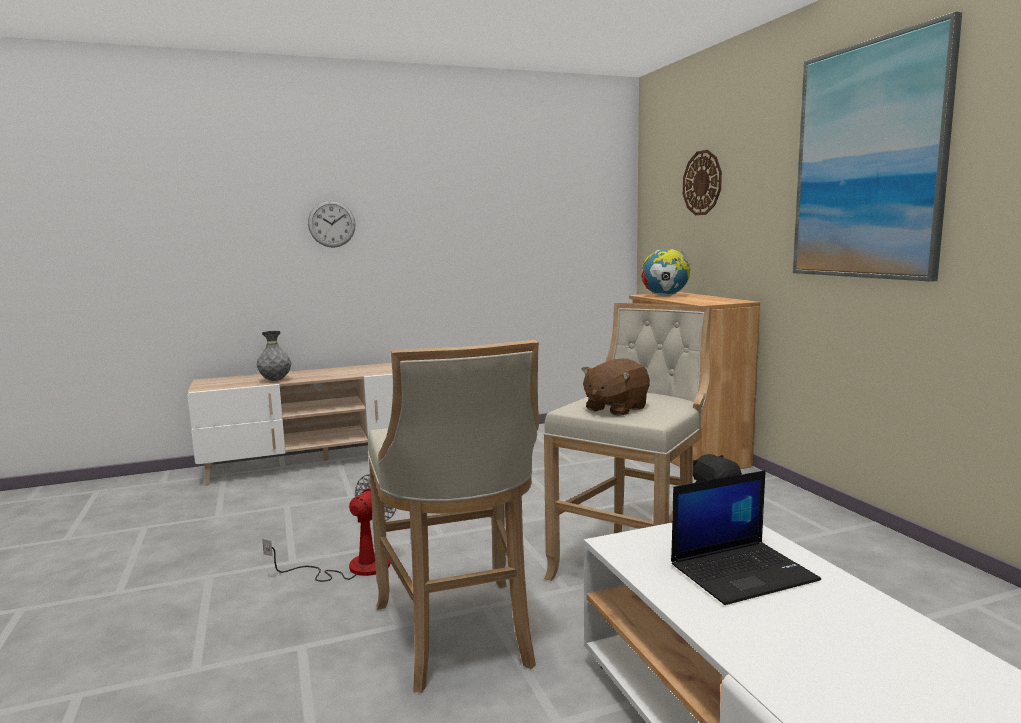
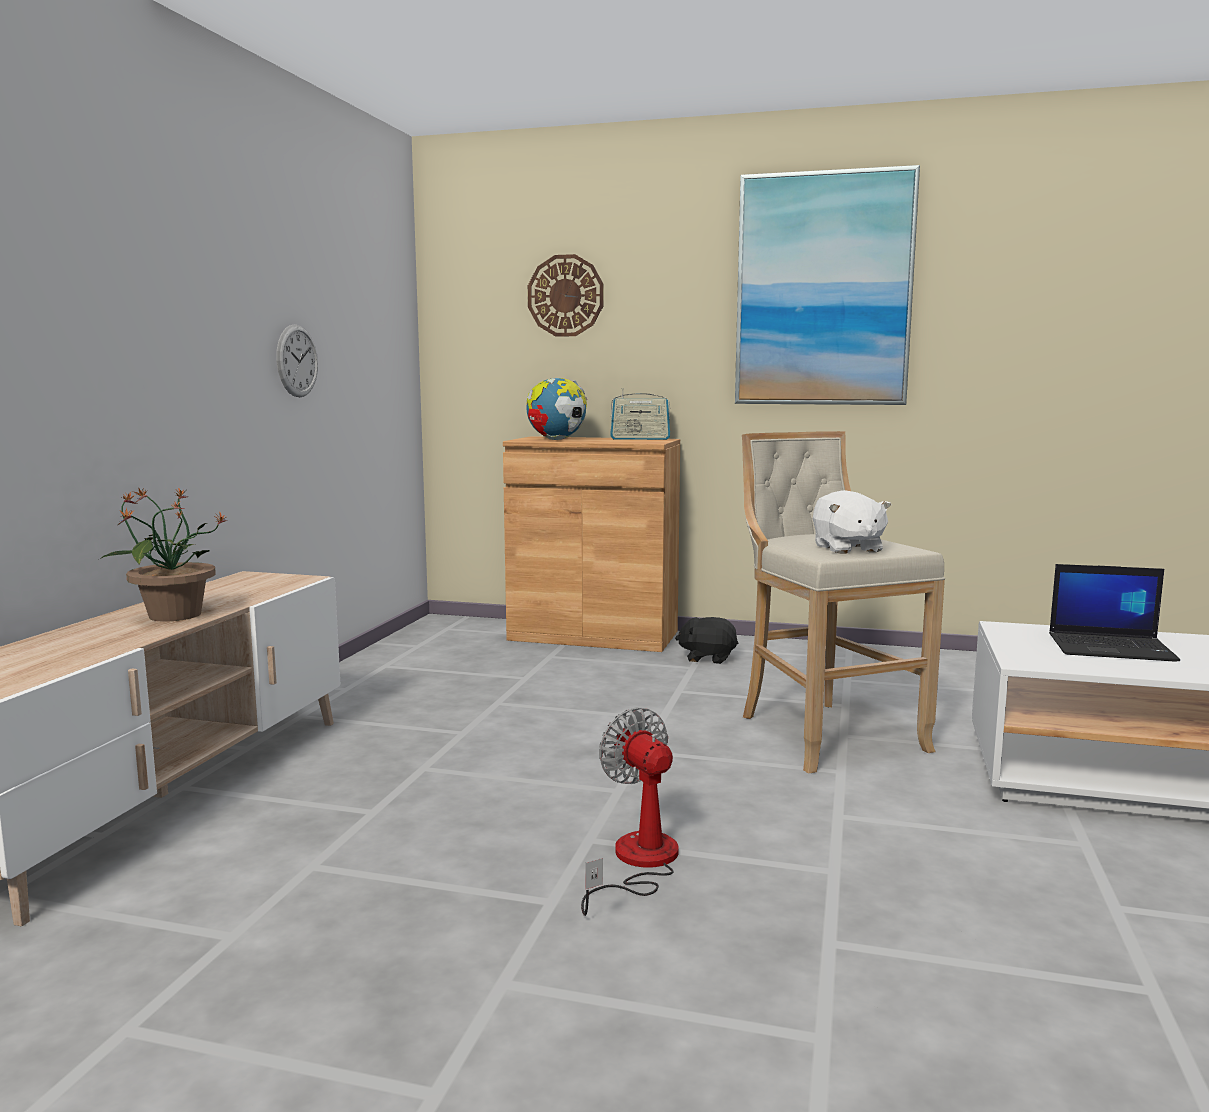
camera: 55 degrees left, 0 degrees up
(275, 380) = (103, 646): grey vase -> none
(331, 224) = (98, 310): wall clock -> wall clock (297, 361)
(332, 374) = (173, 615): none -> potted plant
(459, 637) = (892, 845): beige stool -> none
(615, 409) = (847, 549): brown plush toy -> white plush toy
(723, 300) = (640, 439): none -> radio
(743, 572) = (1112, 648): laptop -> laptop turned 90 degrees clockwise

